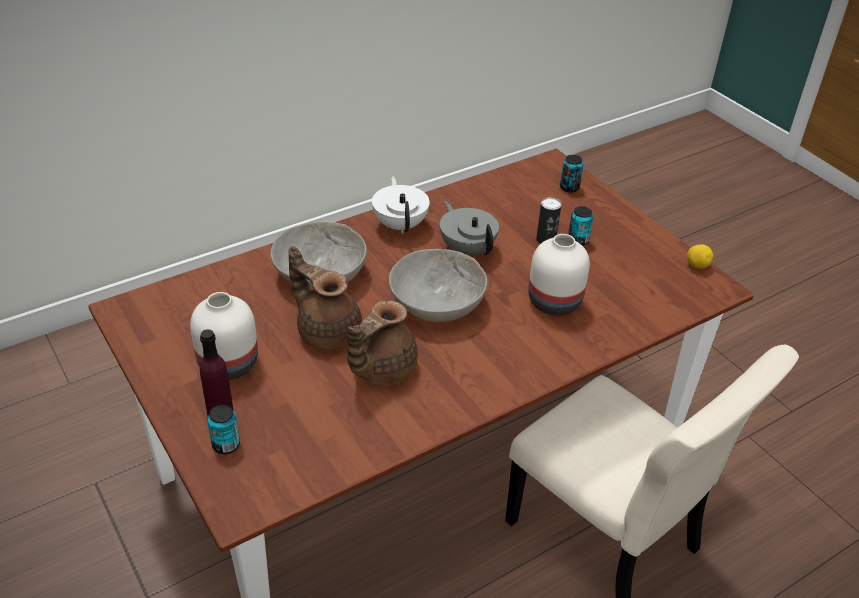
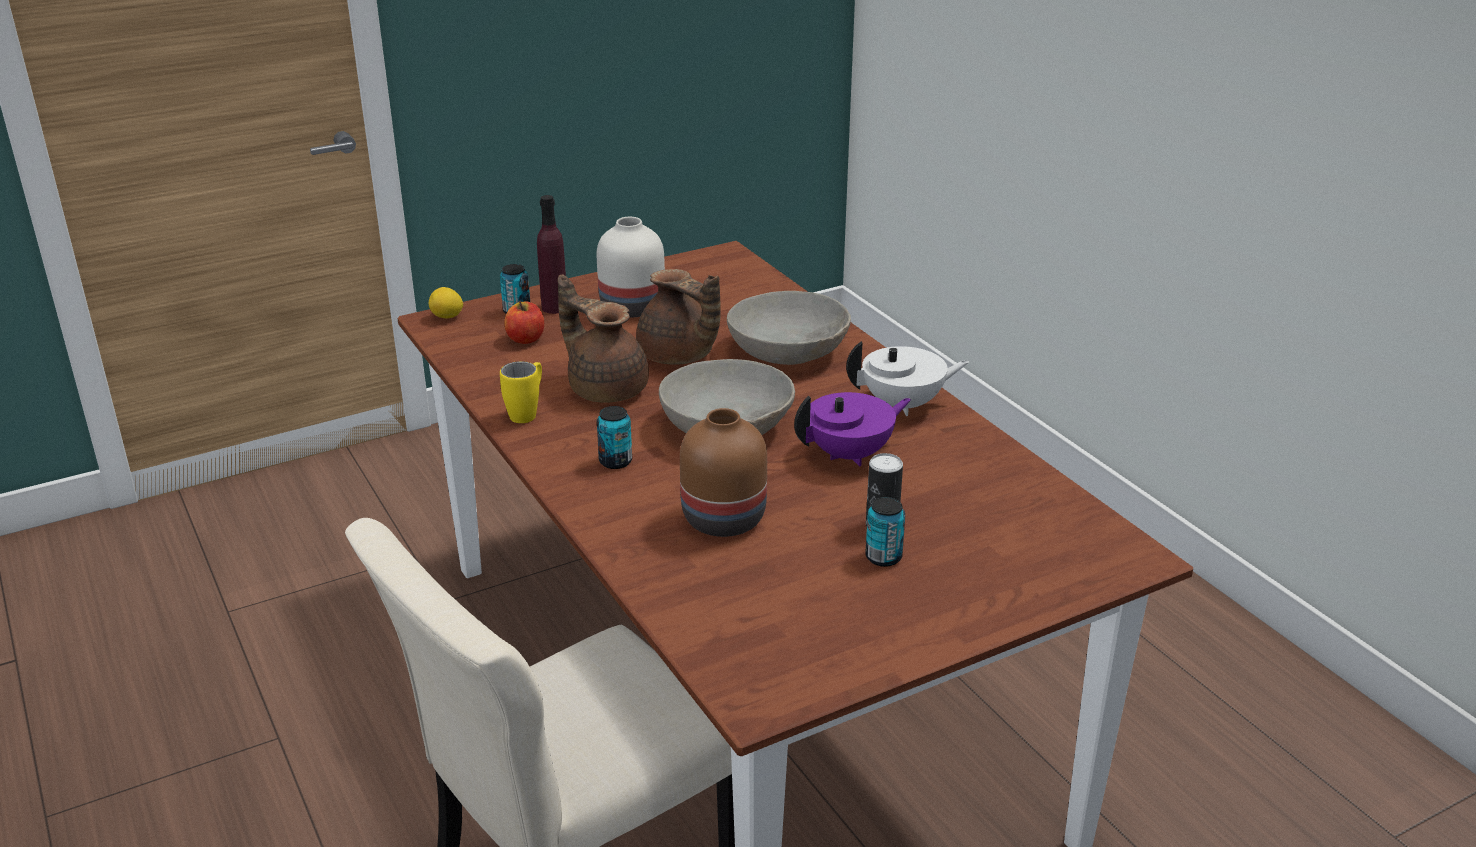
camera: 95 degrees right, 10 degrees down
(287, 431) = (526, 339): none -> apple
(327, 331) = (678, 357): brown teapot -> brown teapot turned 90 degrees clockwise
(424, 413) = (527, 412): none -> yellow mug
(467, 249) = (850, 454): grey teapot -> purple teapot
(553, 303) = (722, 518): white vase -> brown vase
(569, 187) = (1049, 565): can -> can (615, 461)
(697, 265) = (820, 685): lemon -> lemon (447, 317)

